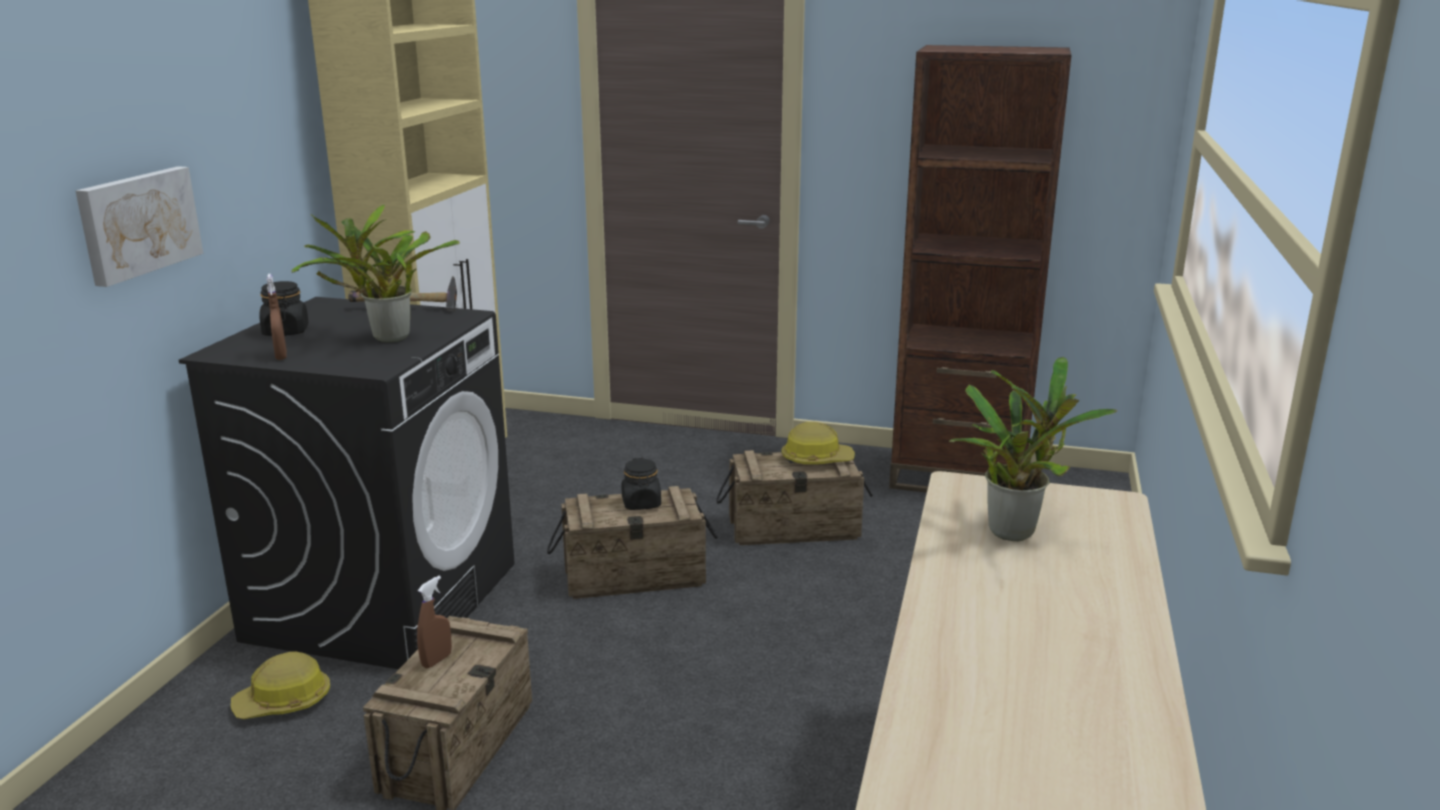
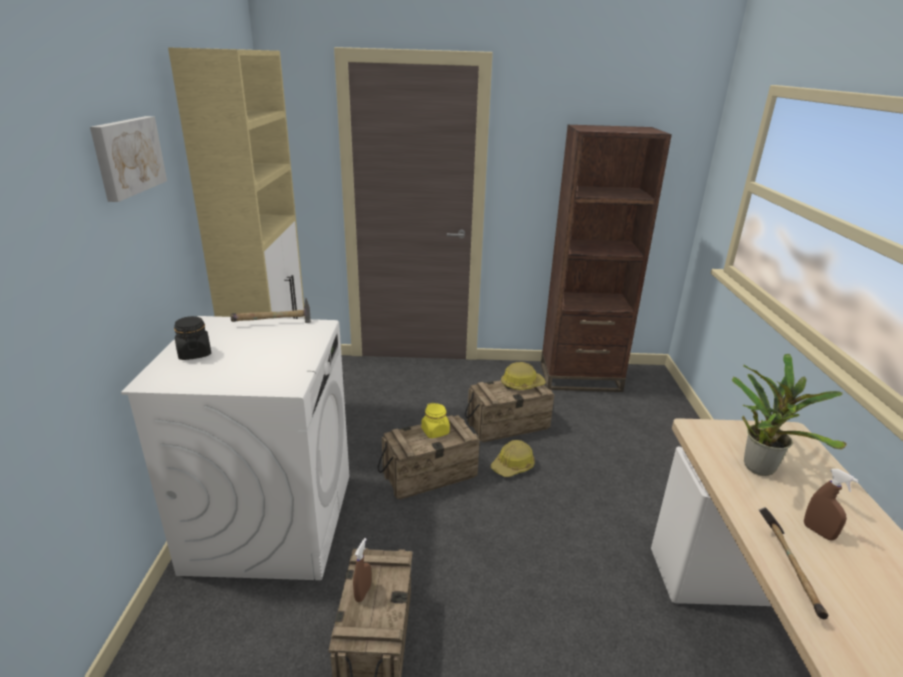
camera: 15 degrees left, 5 degrees up
(137, 223) = (79, 292): picture -> picture (127, 156)
(281, 356) = (205, 380): brown spray bottle -> brown spray bottle (818, 532)
(284, 702) = (233, 626): hard hat -> hard hat (513, 466)
(384, 600) = (271, 520): black washing machine -> white washing machine
(385, 338) = (276, 354): potted plant -> none
(641, 503) = (435, 431): black jar -> yellow jar
(938, 630) = (788, 570): none -> hammer

